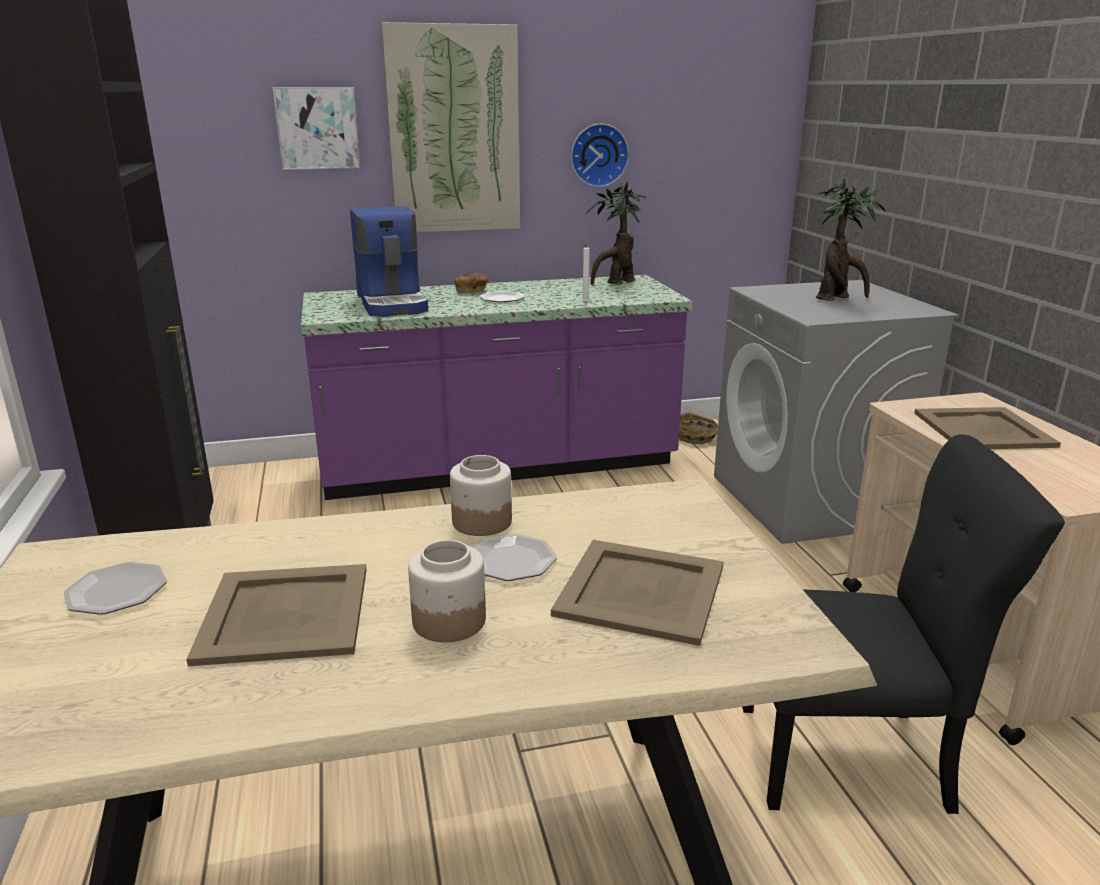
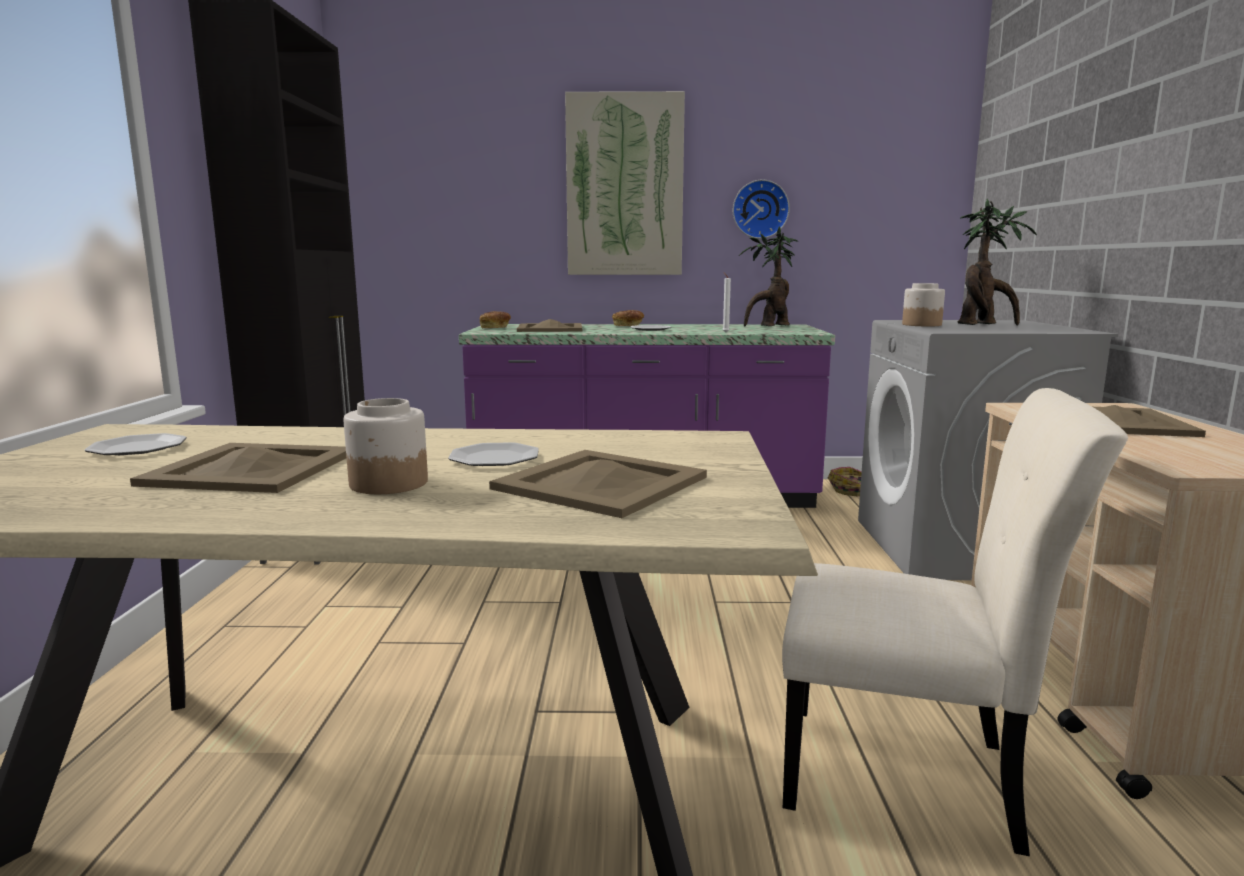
camera: 15 degrees right, 10 degrees down
(317, 128) = (506, 182): picture -> none
(329, 305) = (495, 328): none -> bread
(393, 303) = (551, 328): coffee machine -> beige tray
(481, 521) = (494, 438): jar -> jar (921, 325)
(852, 758) = (909, 777): black chair -> beige chair

